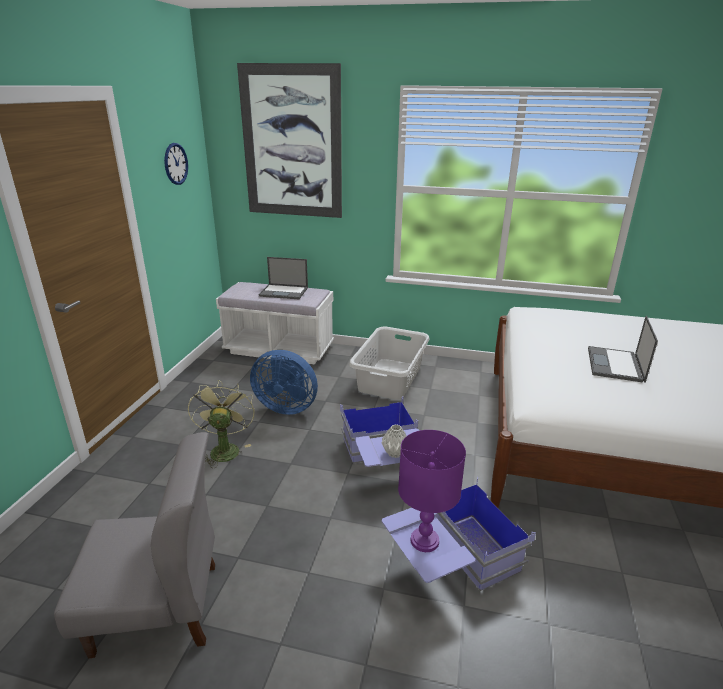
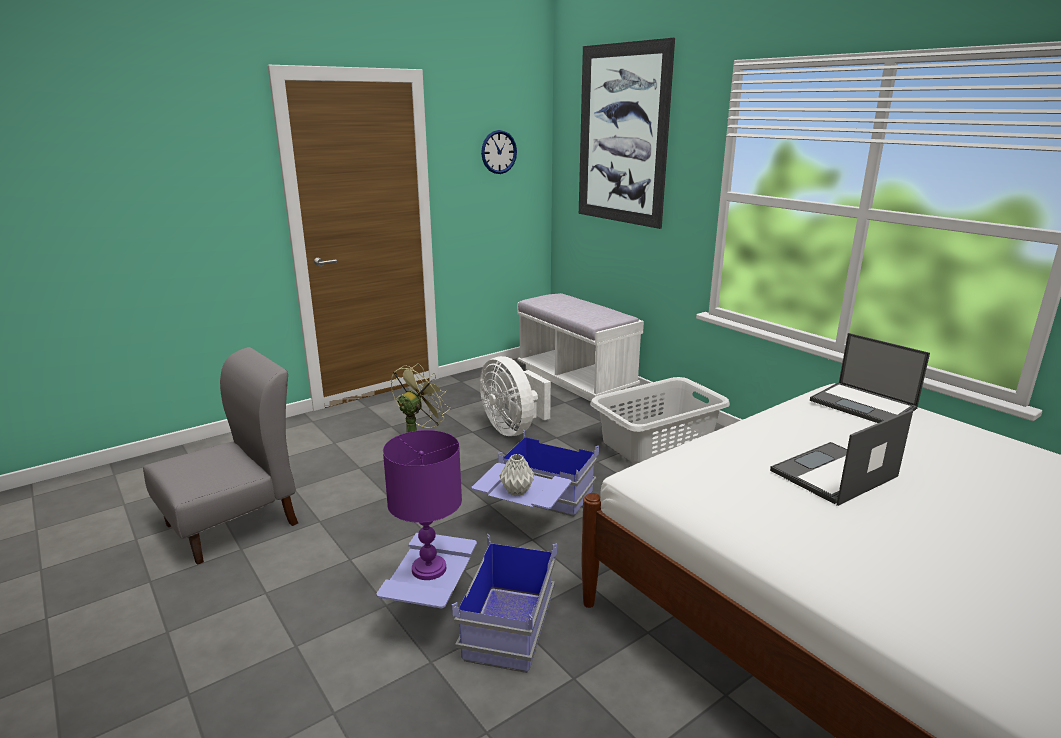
camera: 40 degrees right, 5 degrees down
(158, 608) = (233, 524): grey chair -> grey chair turned 75 degrees counterclockwise
(284, 292) = (584, 309): laptop -> laptop (864, 405)
(286, 406) = (513, 429): blue fan -> white fan

